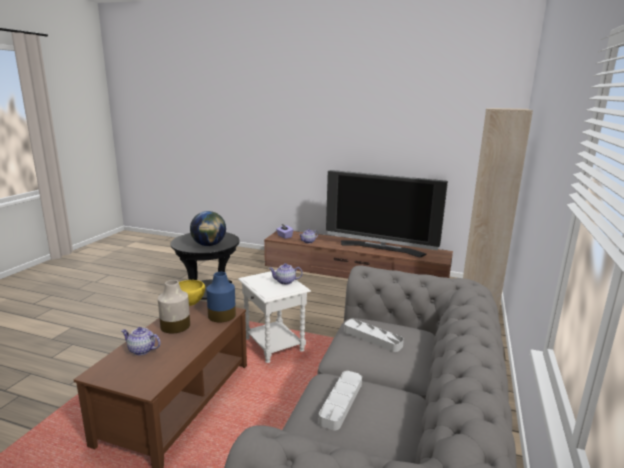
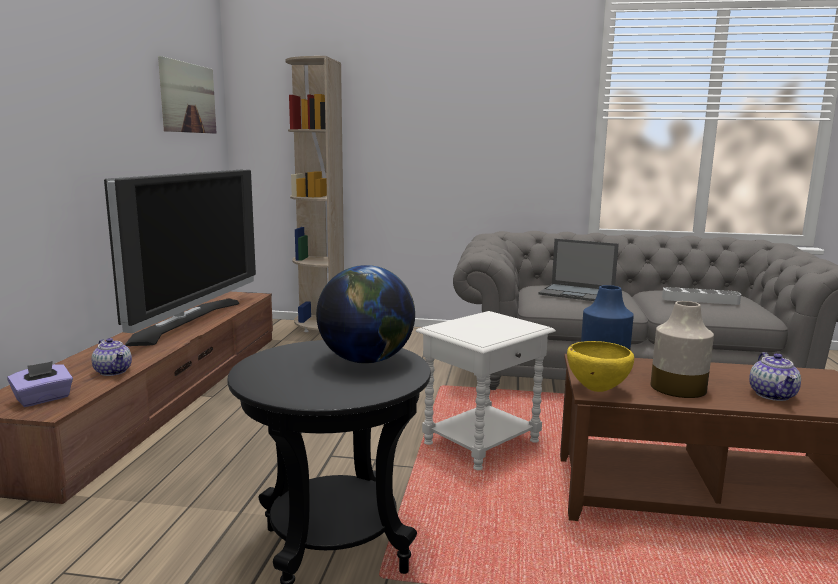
camera: 100 degrees left, 5 degrees down
(285, 282) = (476, 321): teapot -> none
(372, 338) = (578, 293): grey tray -> laptop
(464, 132) = (188, 98): none -> picture

